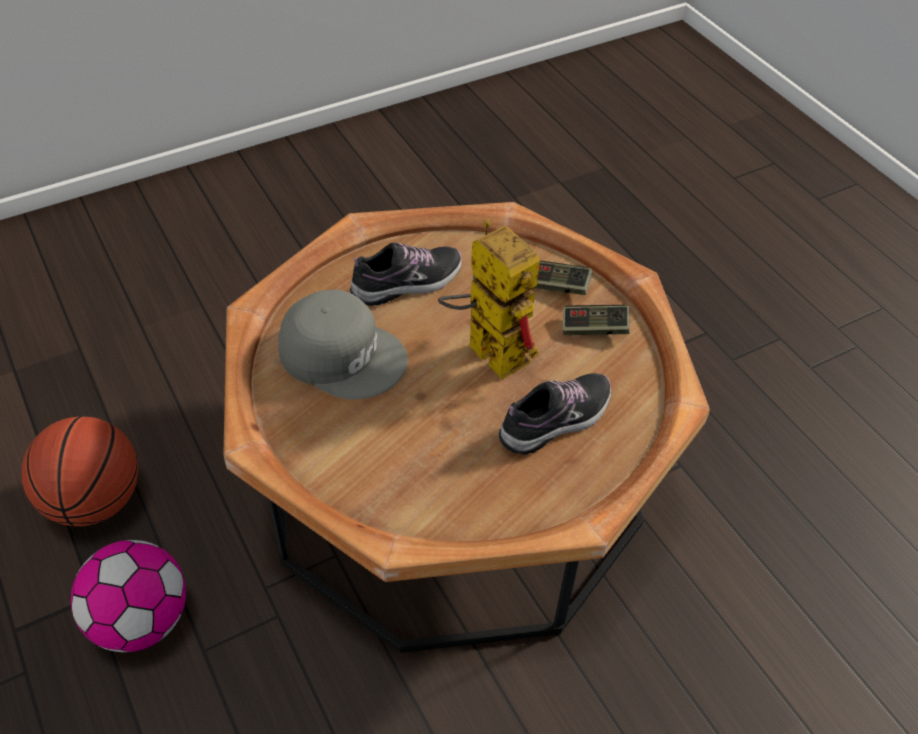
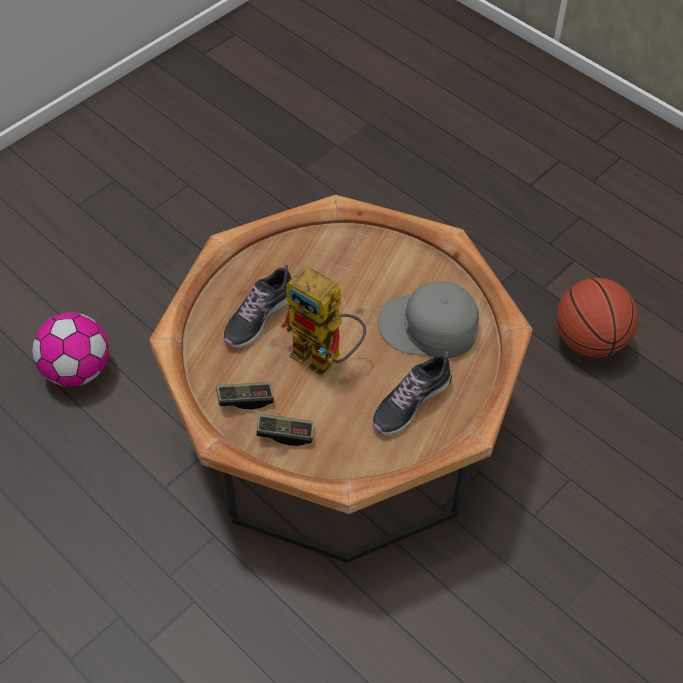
camera: 165 degrees right, 5 degrees up
(141, 620) = (504, 282): football -> football (78, 370)

